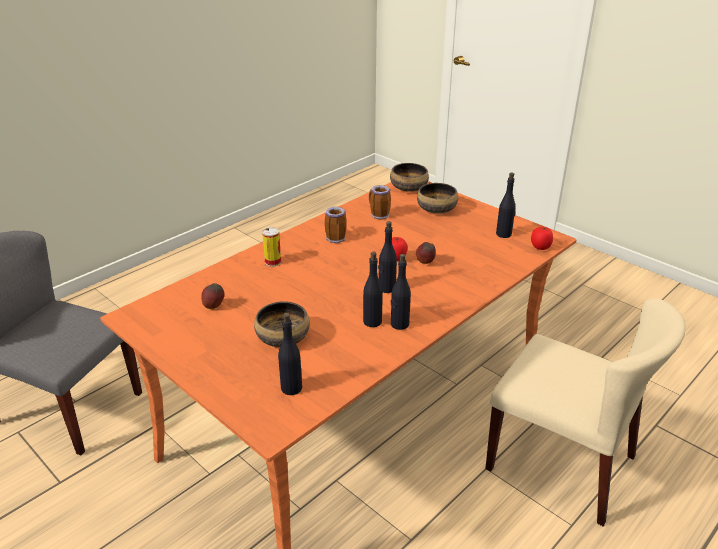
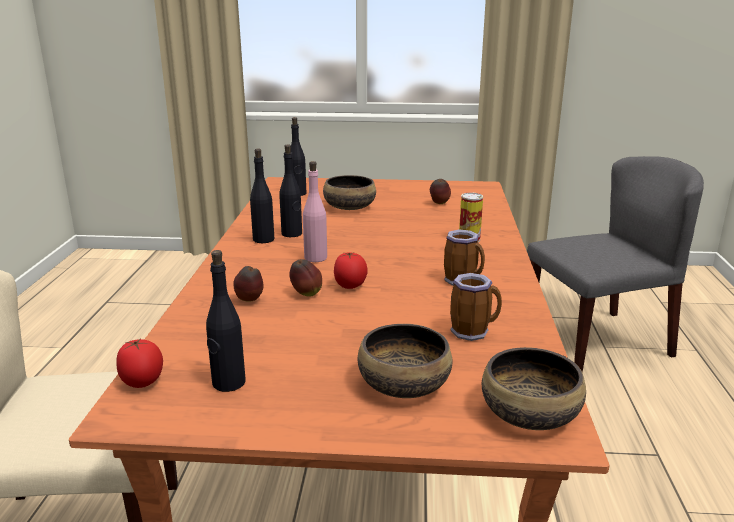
camera: 140 degrees right, 10 degrees down
(386, 288) = (316, 258): black bottle -> pink bottle
(460, 271) = (250, 301): none -> apple

